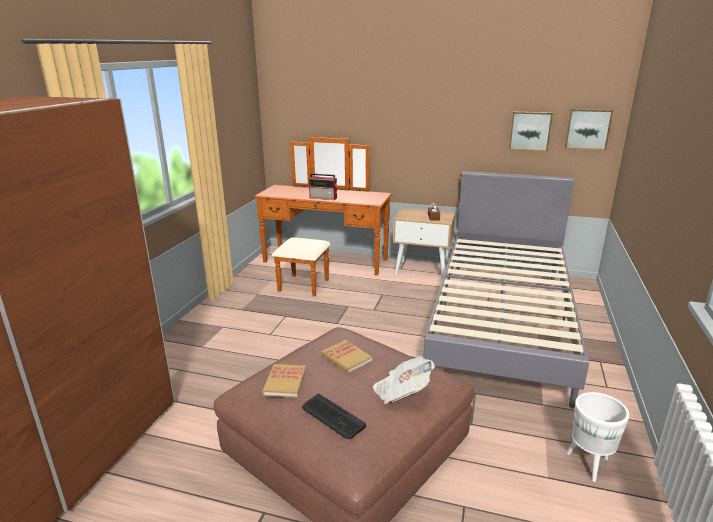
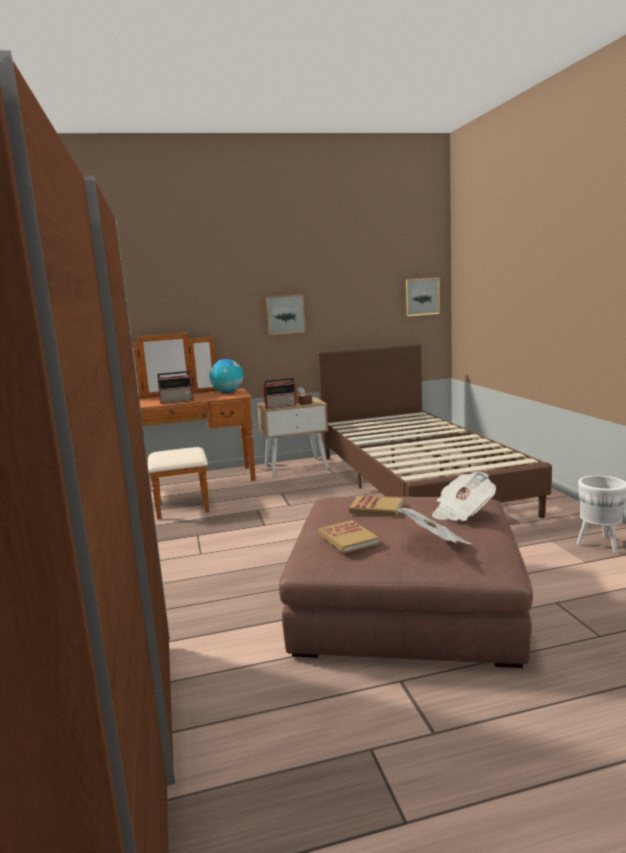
camera: 30 degrees left, 10 degrees down
(332, 417) = (434, 543): keyboard -> newspaper
(372, 196) = (228, 392): none -> globe
(411, 217) = (281, 406): none -> radio
(501, 320) = (416, 482): grey bed -> brown bed
(530, 131) = (373, 303): picture -> picture (285, 314)

